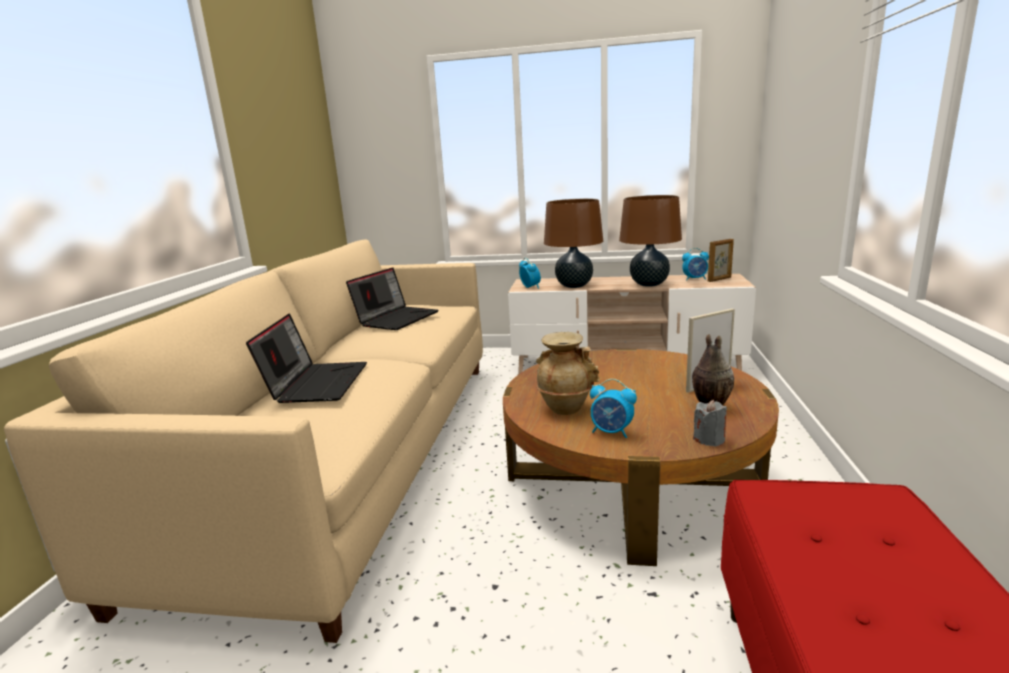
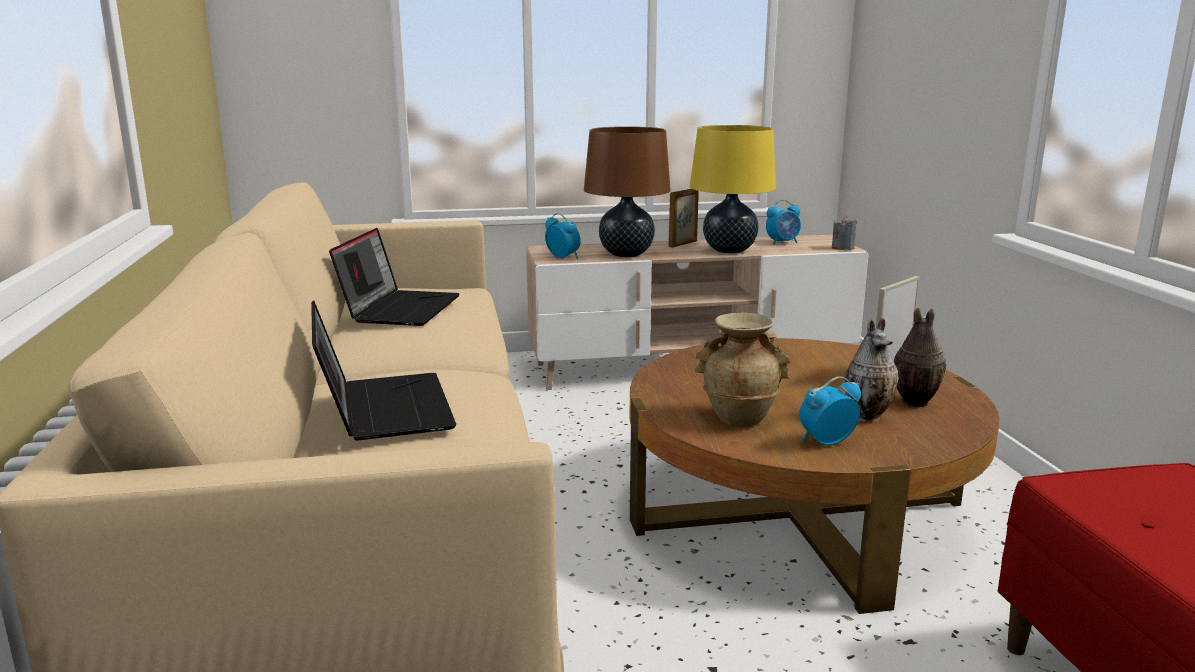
camera: 20 degrees left, 0 degrees up
(611, 432) = (825, 442): alarm clock -> alarm clock turned 150 degrees clockwise
(649, 284) = (729, 250): brown table lamp -> yellow table lamp
(663, 415) = (868, 416): none -> vase
(709, 439) = (945, 439): grey candle -> grey candle (843, 248)
(719, 279) = (814, 242): picture frame -> picture frame (683, 244)

